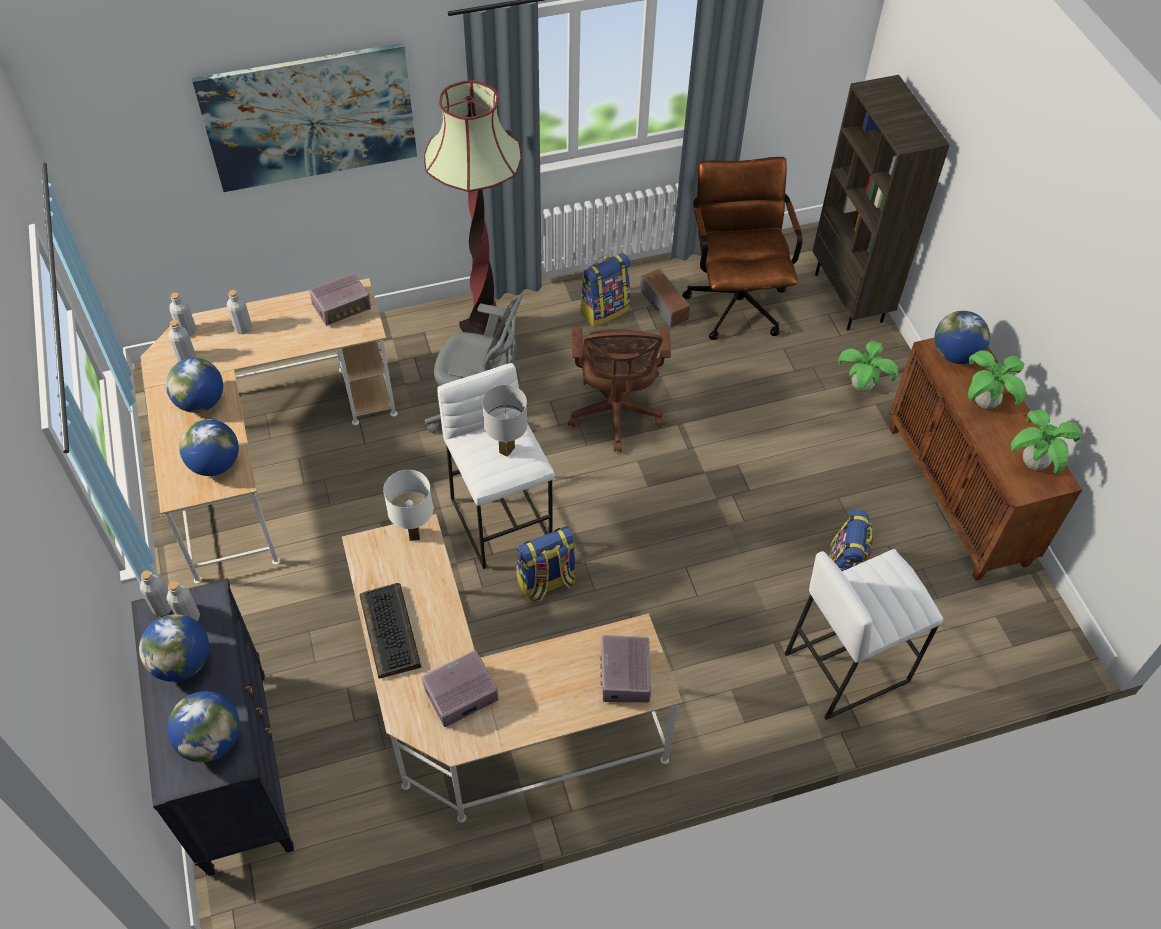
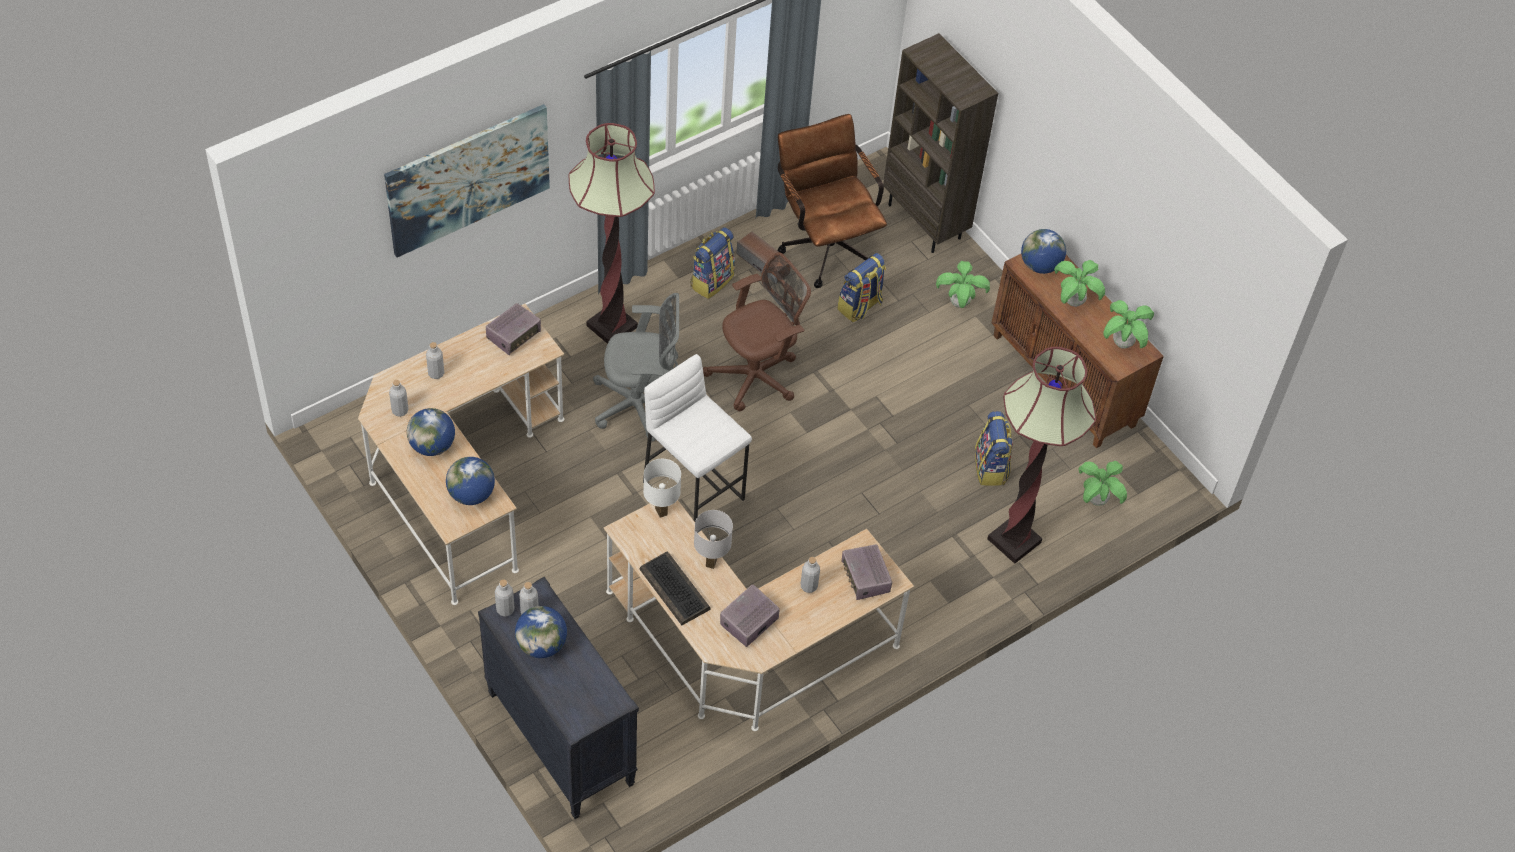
camera: 20 degrees left, 0 degrees up
(187, 331) = (388, 386): grey bottle -> grey bottle (809, 586)
(211, 740) = (591, 692): globe -> none
(507, 450) = (709, 427): white table lamp -> white table lamp (711, 563)
(546, 583) = (752, 533): backpack -> backpack (860, 306)
(616, 415) = (757, 376): brown office chair -> brown office chair turned 105 degrees counterclockwise
(846, 666) = (1014, 540): white stool -> floor lamp
(960, 642) = (1096, 500): none -> potted plant

